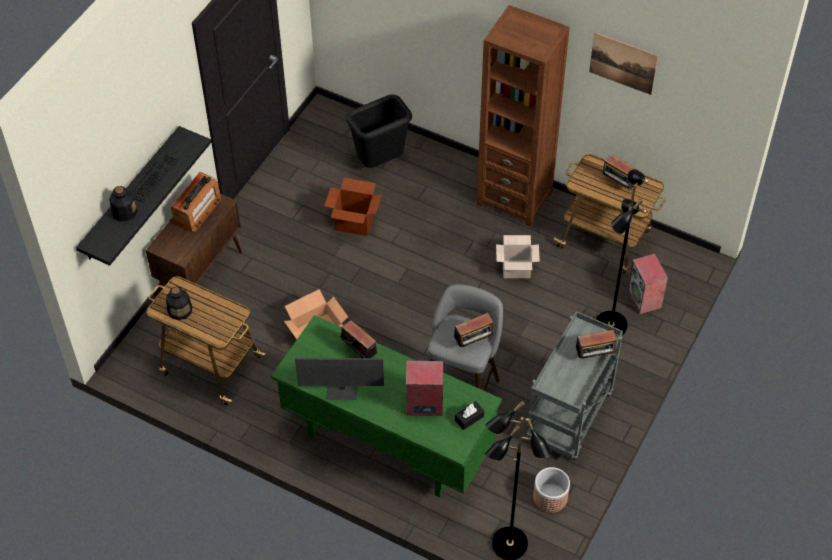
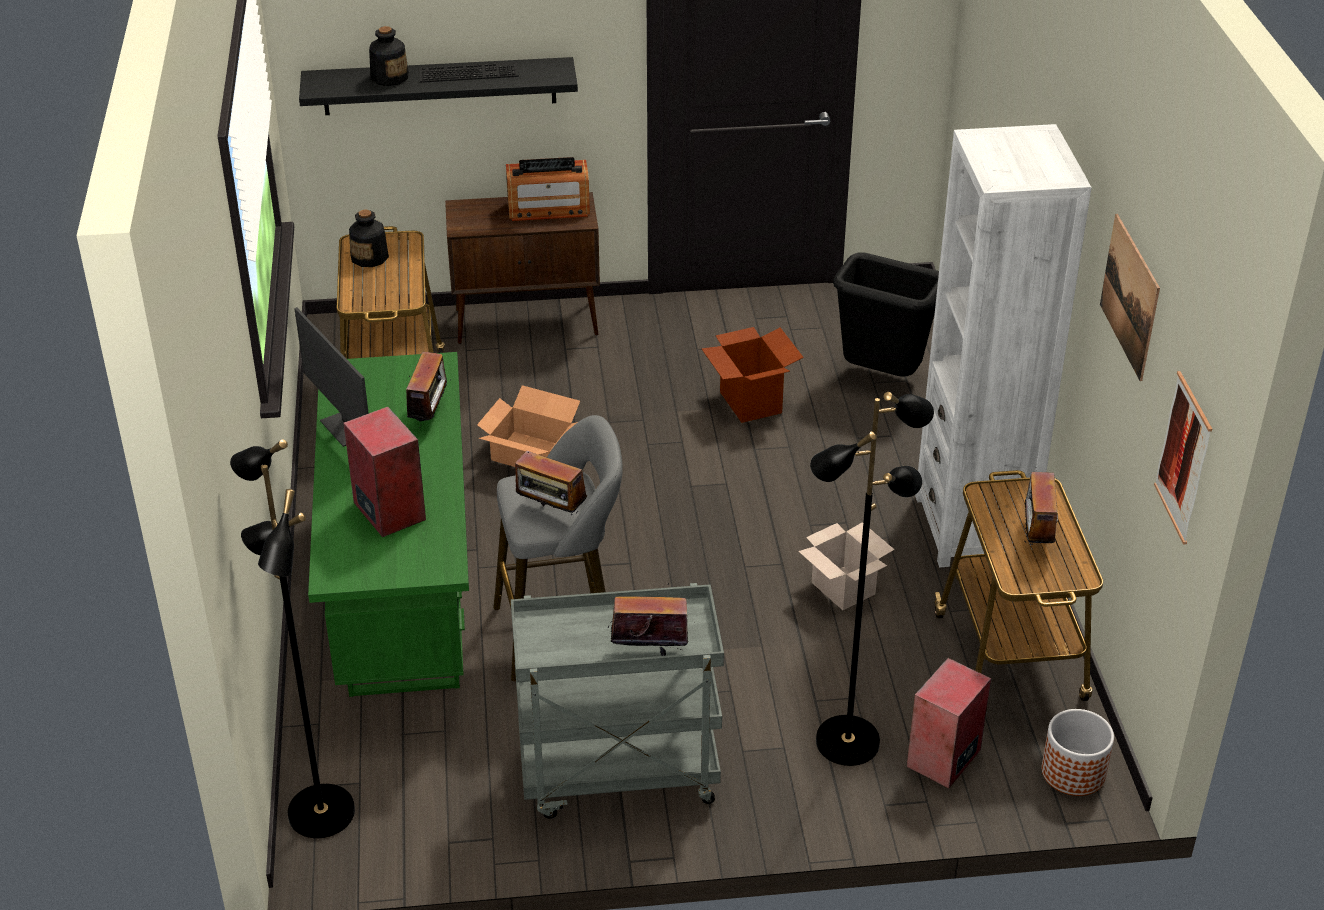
camera: 55 degrees right, 15 degrees down
(469, 418) = (400, 565): black tissue box -> none
(514, 198) = (973, 527): brown bookcase -> white bookcase
(550, 497) = (445, 821): planter -> planter (1073, 772)
(595, 356) = (649, 651): radio -> radio turned 135 degrees clockwise
(710, 115) = (1183, 458): none -> picture

